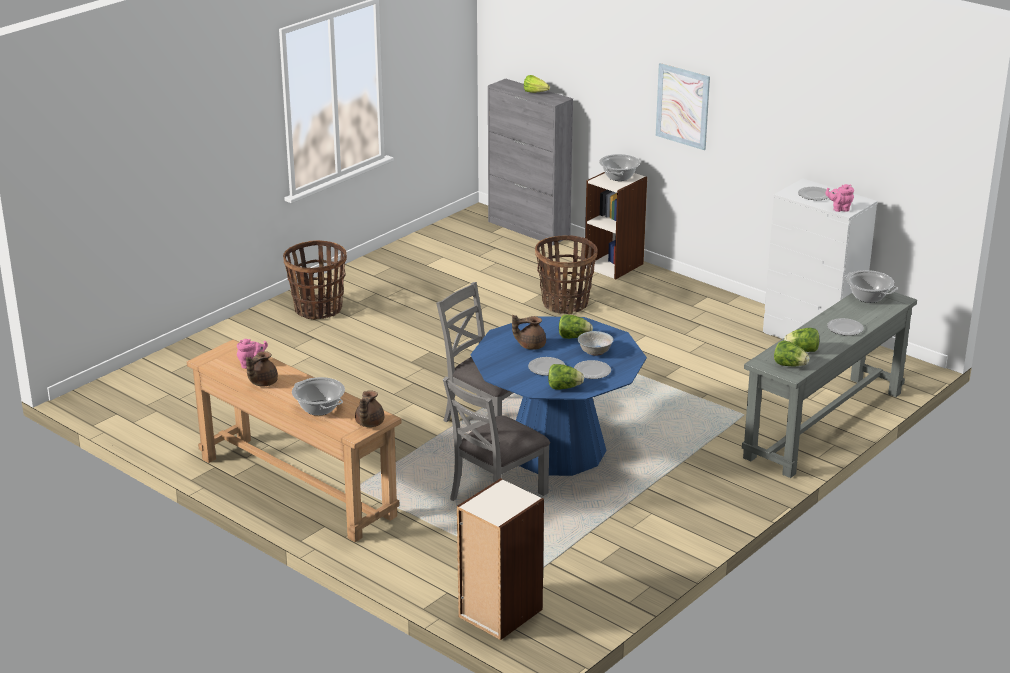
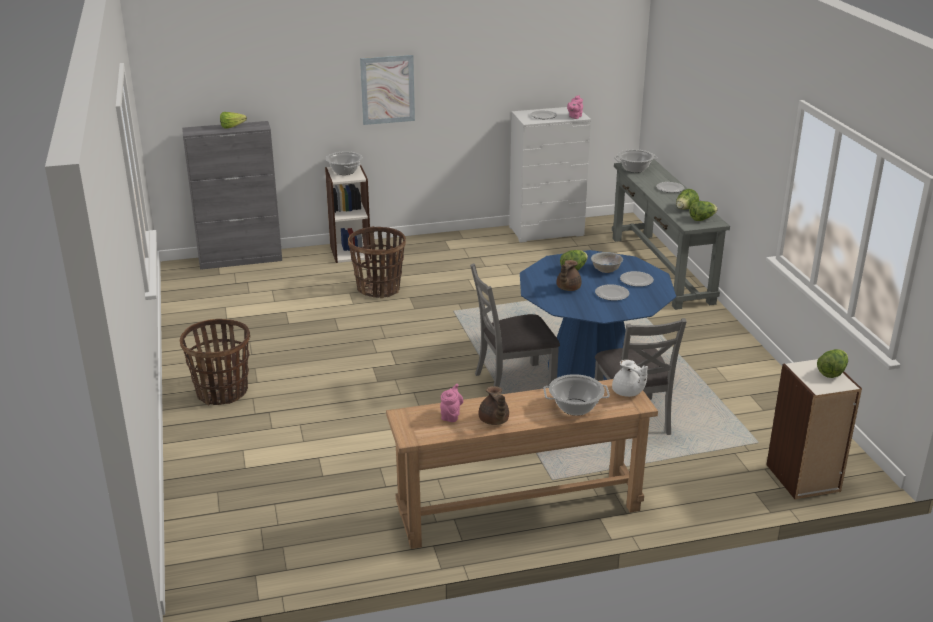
camera: 55 degrees left, 0 degrees up
(368, 423) = (627, 393): brown teapot -> white teapot
(564, 387) = (650, 298): lettuce -> lettuce (832, 372)

